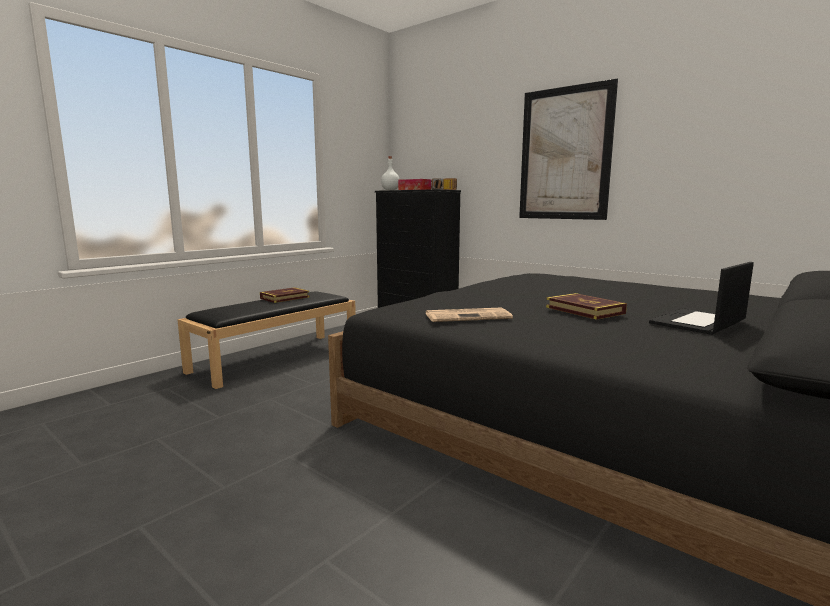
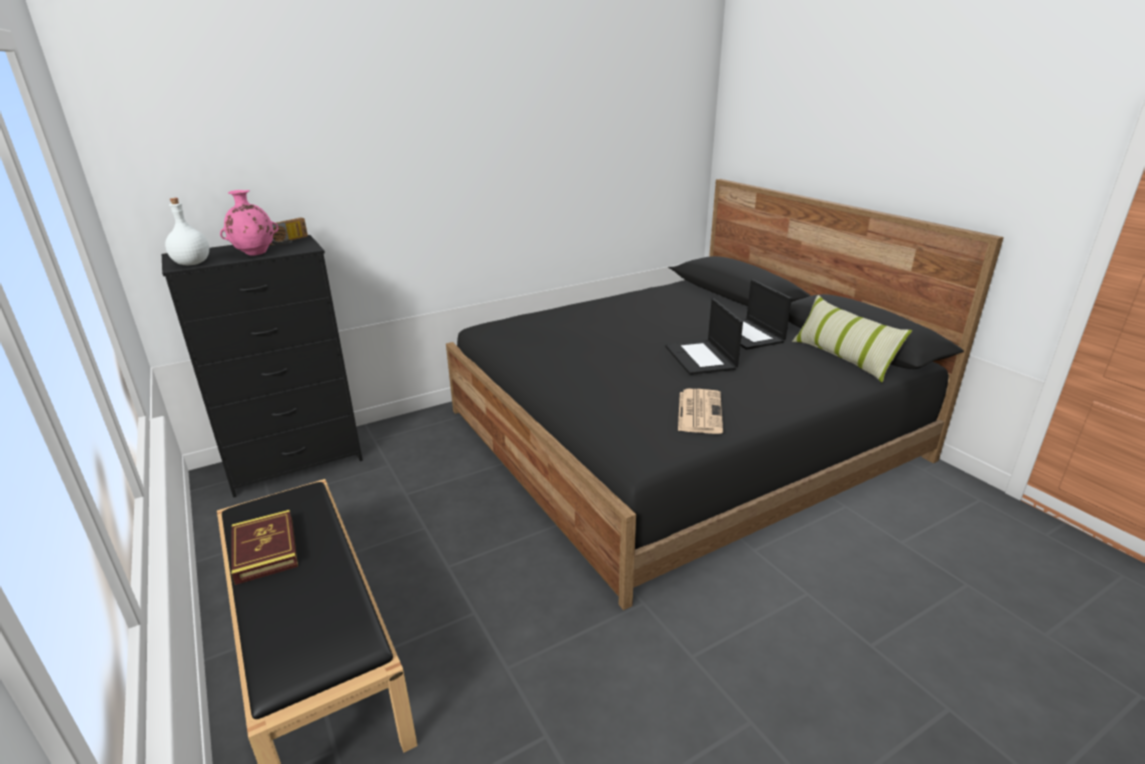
camera: 70 degrees left, 15 degrees up
(414, 189) = (255, 254): tissue box -> pink vase
(564, 154) = (461, 169): picture -> none
(584, 310) = (701, 358): book -> laptop
(734, 360) = (842, 358): none -> pillow

